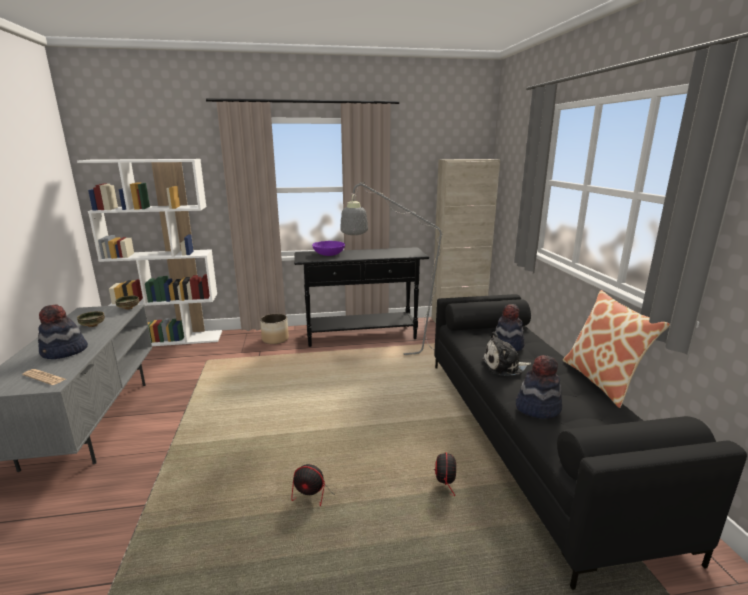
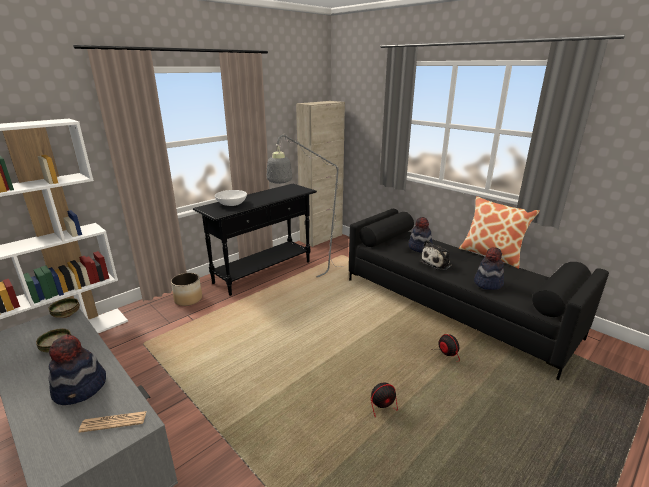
camera: 35 degrees left, 5 degrees up
(328, 254) = (231, 204): purple bowl -> white bowl

